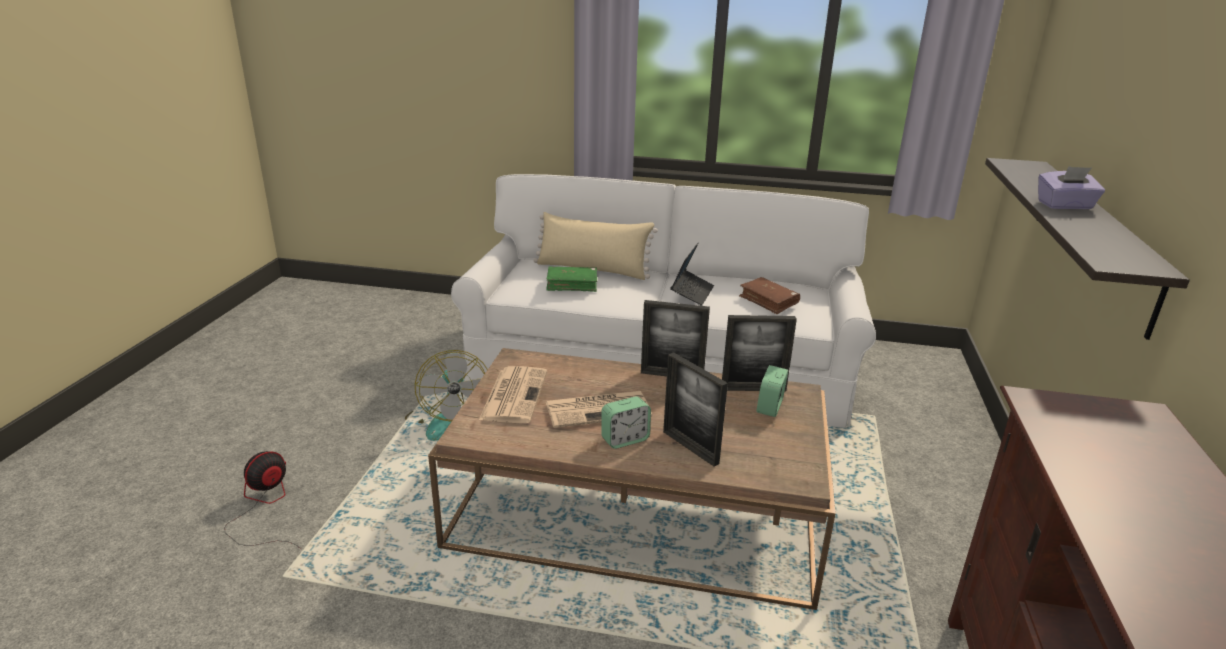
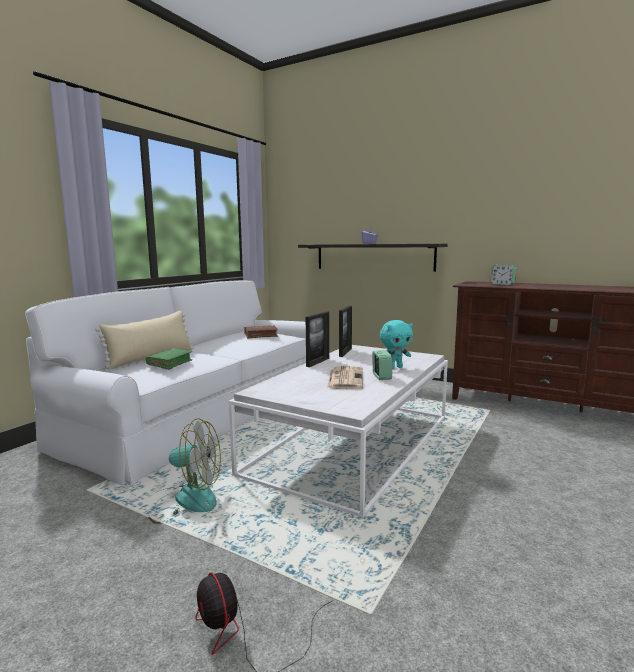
camera: 70 degrees left, 15 degrees down
(514, 395) = (310, 395): newspaper -> none
(639, 509) = (353, 443): brown coffee table -> white coffee table
(690, 447) = (395, 367): picture frame -> turquoise plush toy
(692, 293) = (227, 345): laptop -> none
(770, 407) = (365, 352): alarm clock -> alarm clock (502, 284)

